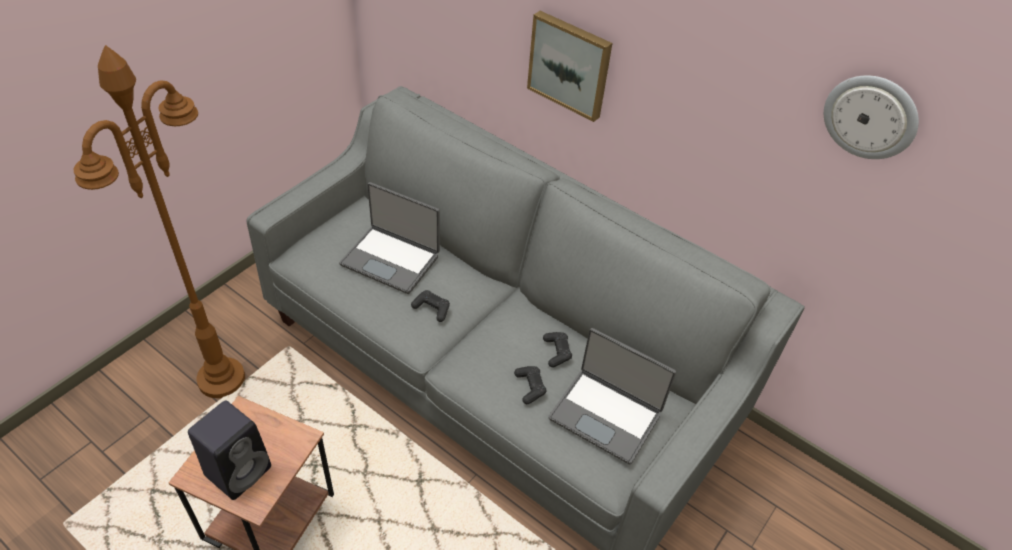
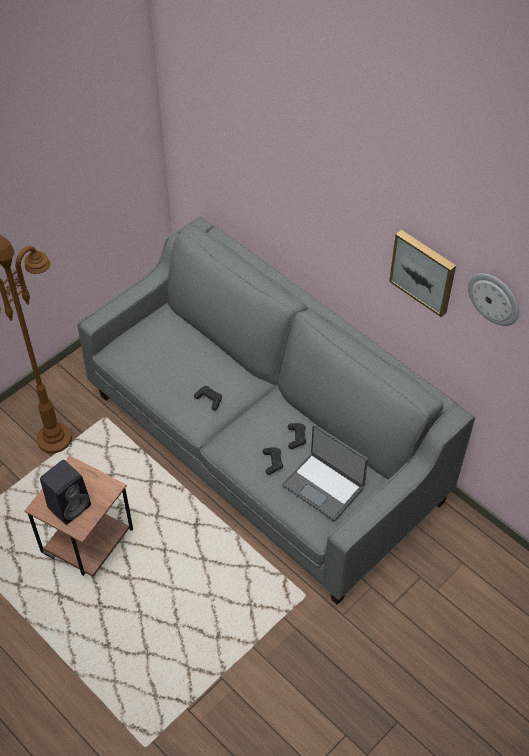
camera: 10 degrees right, 5 degrees up
(391, 259) = (183, 359): laptop -> none
(570, 64) = (316, 226): picture -> picture (424, 271)

